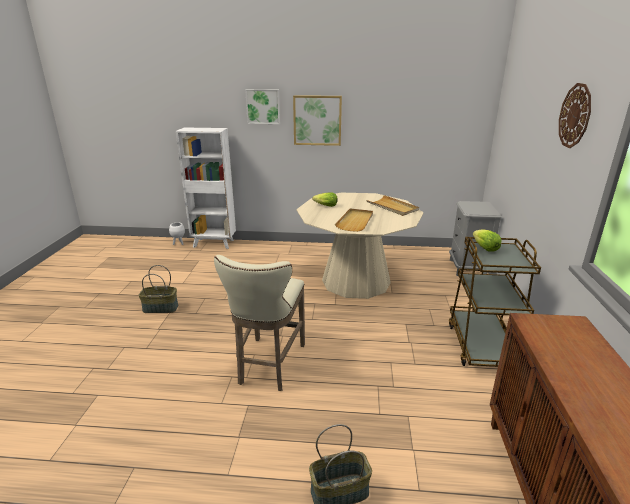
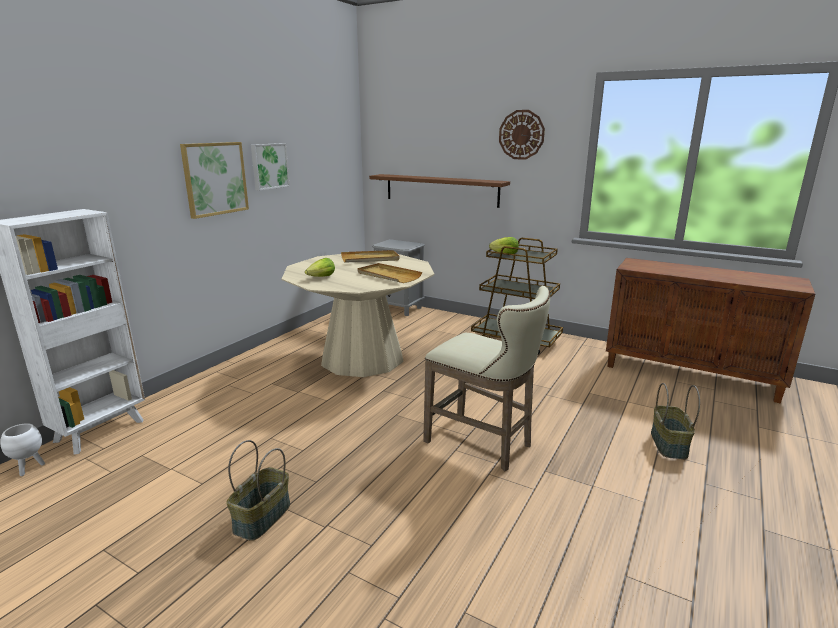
camera: 65 degrees left, 5 degrees down
(263, 106) = (138, 164): picture -> picture (269, 166)
(520, 164) = (441, 190): none -> brown shelf

